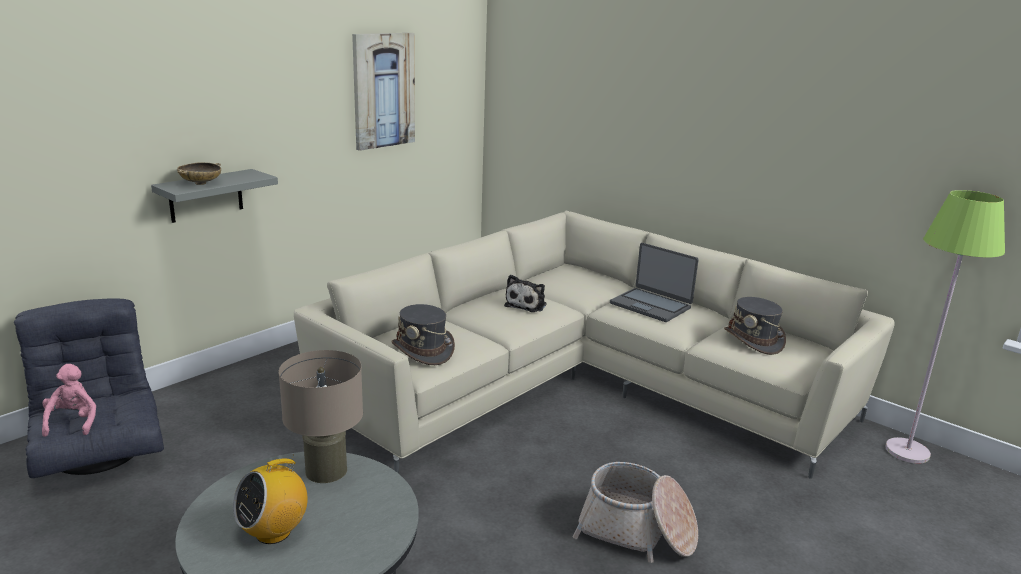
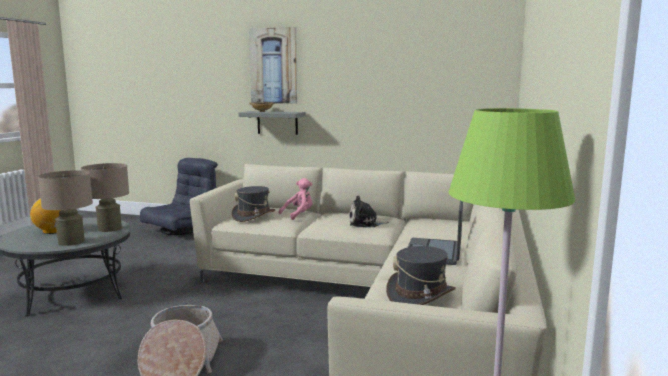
camera: 65 degrees right, 10 degrees down
(73, 422) = (167, 207): pink plush toy -> pink plush toy (299, 215)
(375, 513) = (71, 242): none -> beige table lamp
(383, 90) = (407, 72): picture -> picture (273, 66)

